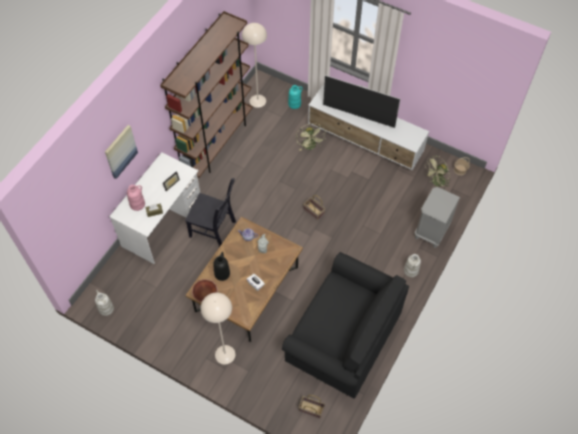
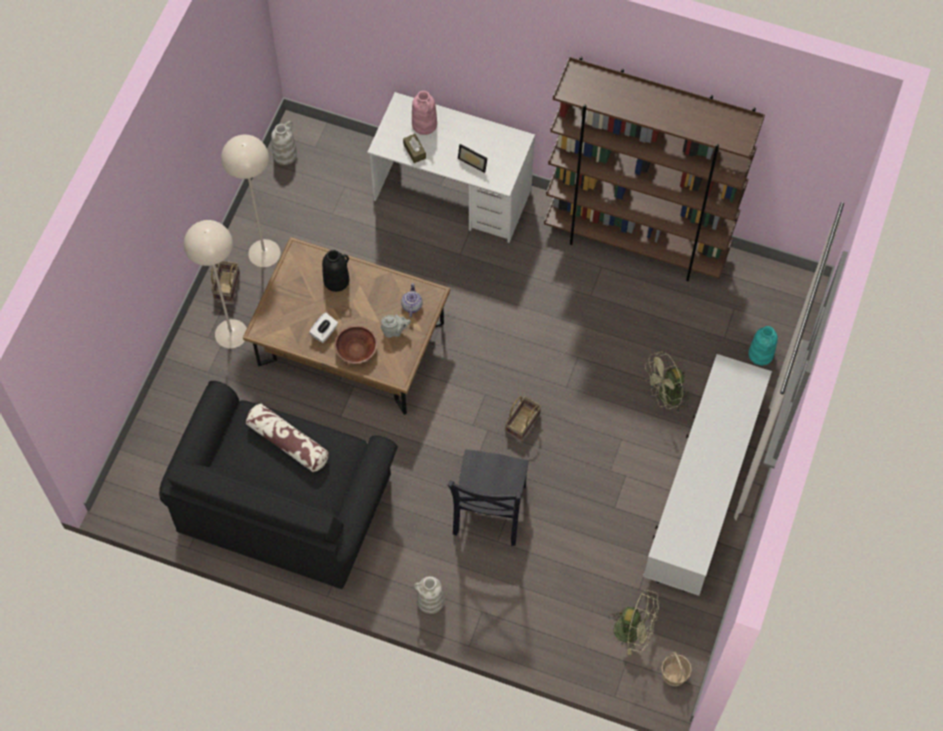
camera: 80 degrees right, 5 degrees up
(120, 151) = (456, 49): picture -> none
(205, 294) = (296, 264): brown bowl -> brown bowl (356, 350)
(214, 230) = (454, 274): black chair -> black chair (488, 513)
(258, 100) = (751, 290): beige floor lamp -> beige floor lamp (264, 253)
(310, 409) = (154, 471): basket -> basket (226, 286)
(326, 311) = (287, 442): none -> pillow
(358, 115) = (712, 444): television -> none
(431, 232) = (520, 630): grey nightstand -> none
(436, 183) = (633, 631): green fan -> green fan turned 150 degrees clockwise

